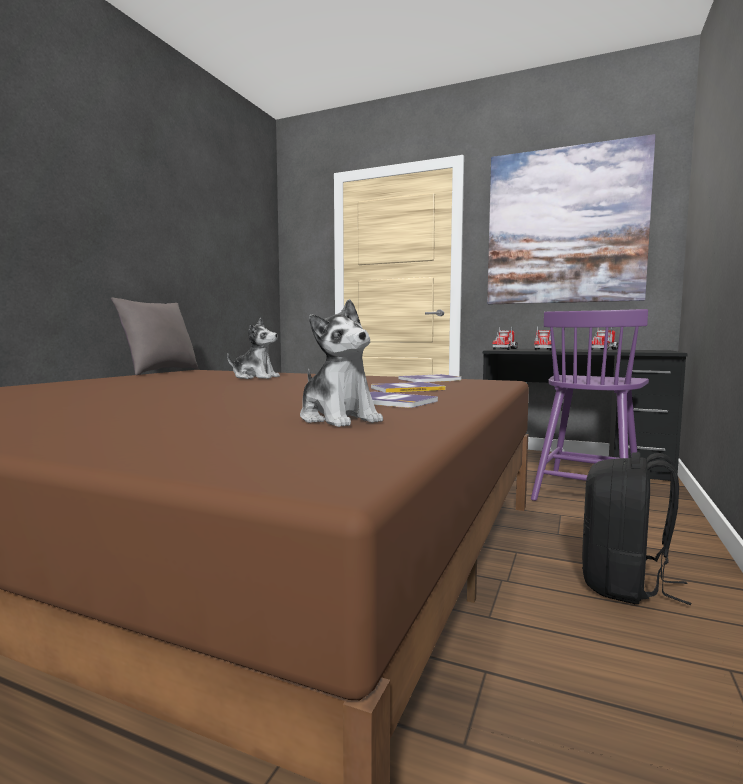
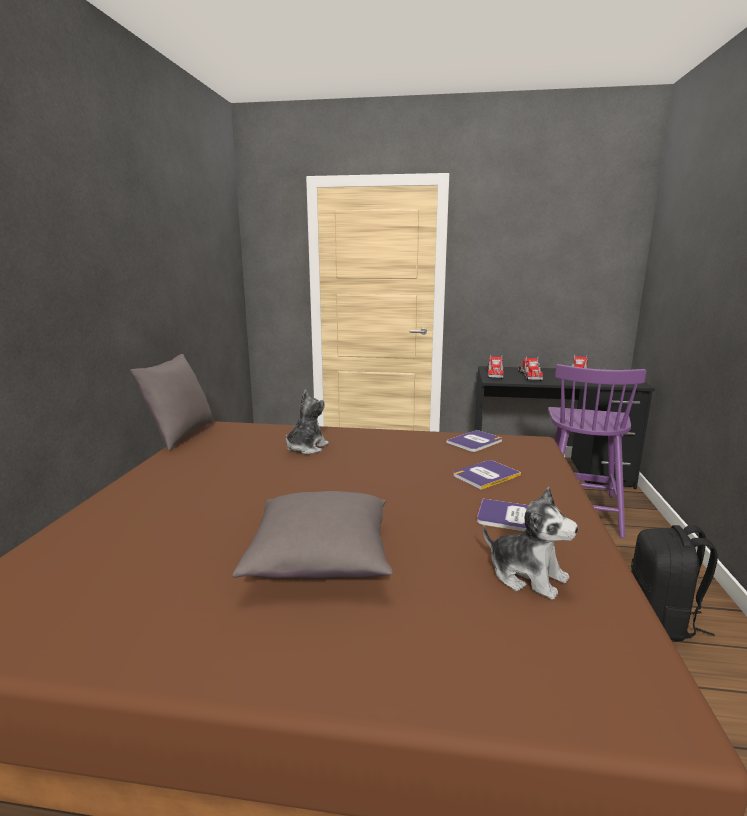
camera: 15 degrees left, 10 degrees up
(149, 405) = (321, 560): none -> grey pillow
(255, 377) = (306, 448): plush toy -> plush toy turned 60 degrees counterclockwise
(565, 226) = (544, 255): picture -> none

